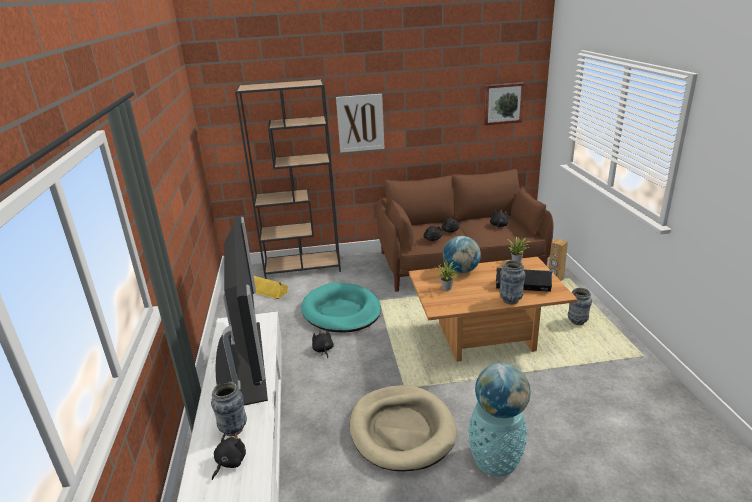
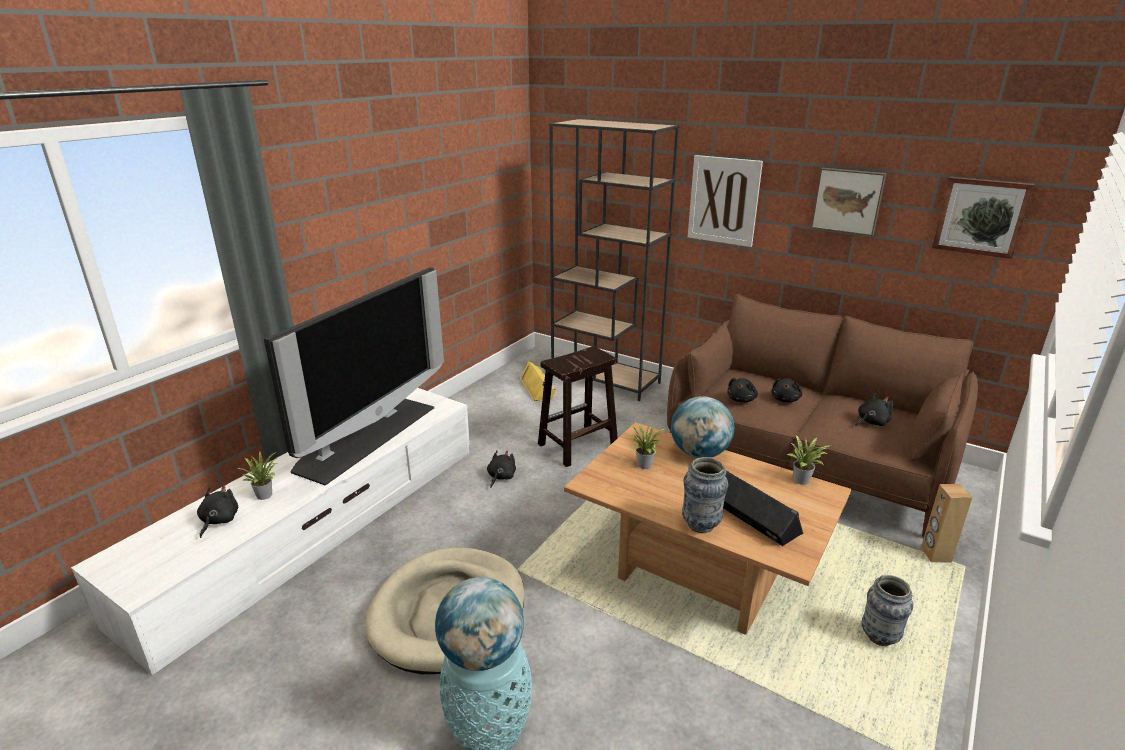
camera: 40 degrees right, 0 degrees up
(229, 462) = (218, 521): black plush toy -> black plush toy turned 60 degrees counterclockwise
(233, 429) = (265, 494): vase -> potted plant
(341, 311) = (577, 446): turquoise dog bed -> brown stool
(436, 108) = (848, 200): none -> picture

